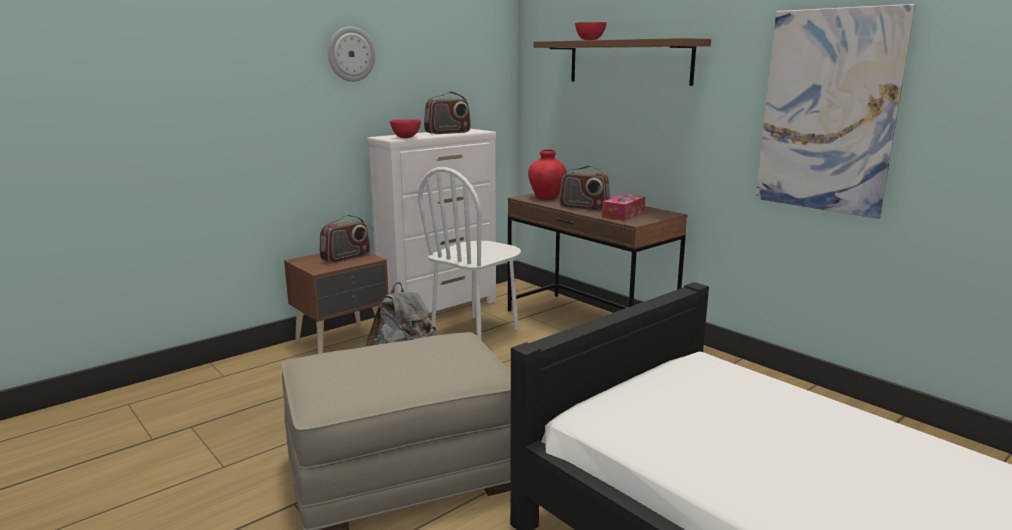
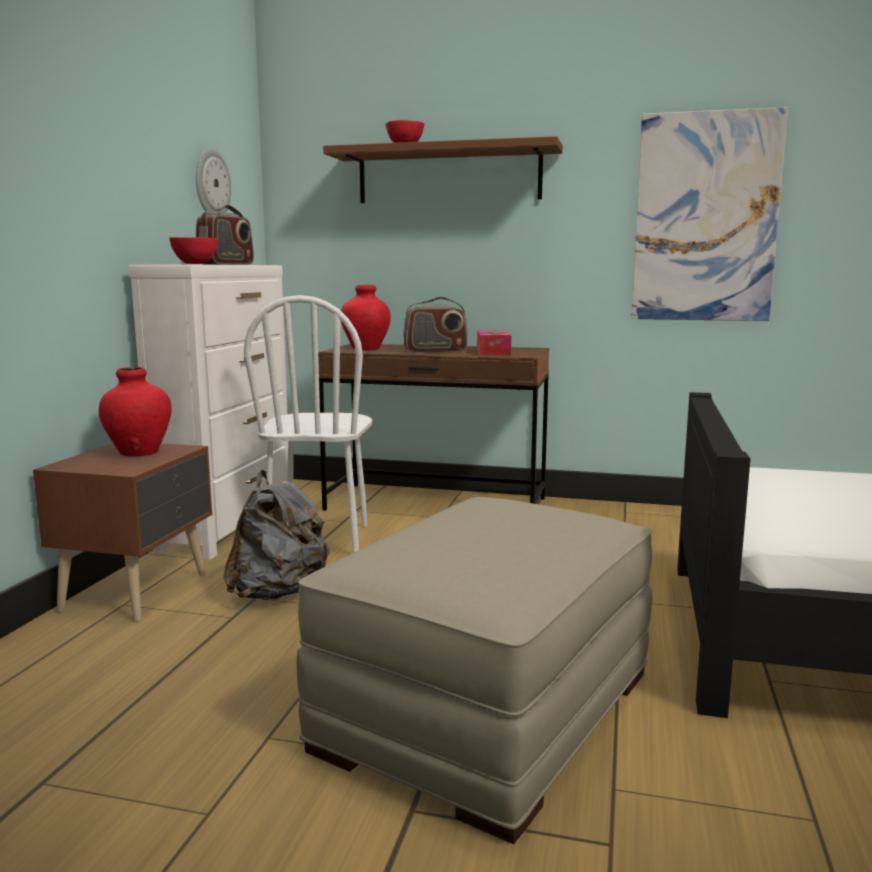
camera: 35 degrees left, 5 degrees down
(346, 258) = (139, 452): radio -> red vase
(351, 54) = (101, 130): wall clock -> wall clock (211, 184)

